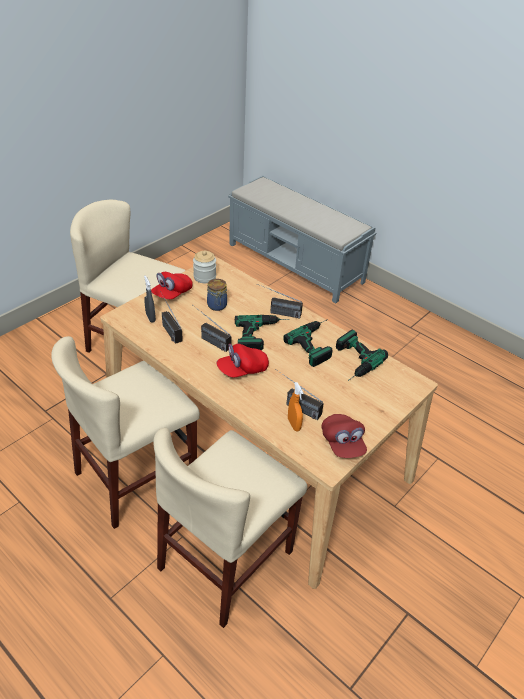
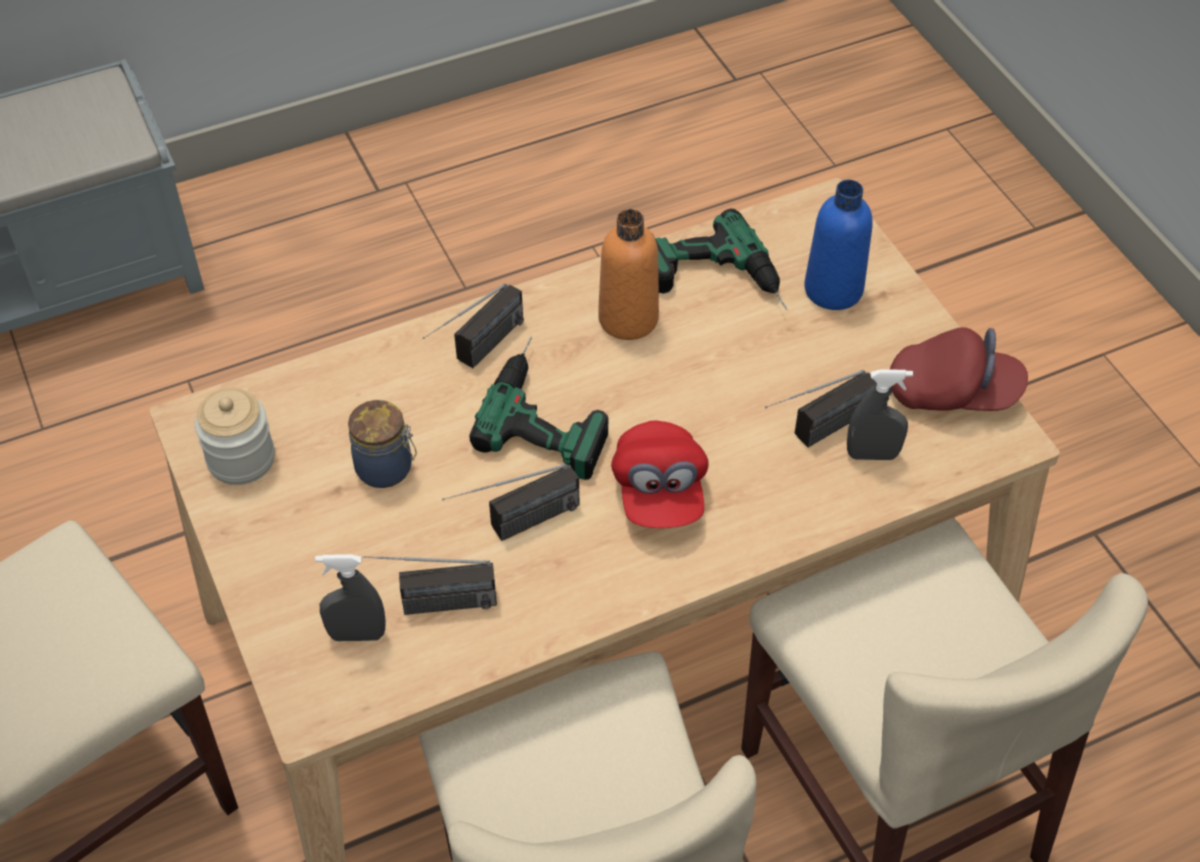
camera: 65 degrees left, 10 degrees up
(172, 294) = (275, 555): red cap -> none
(294, 424) = (872, 455): orange spray bottle -> grey spray bottle
(317, 343) = (628, 319): power drill -> orange bottle
(373, 395) = (833, 289): none -> blue bottle

